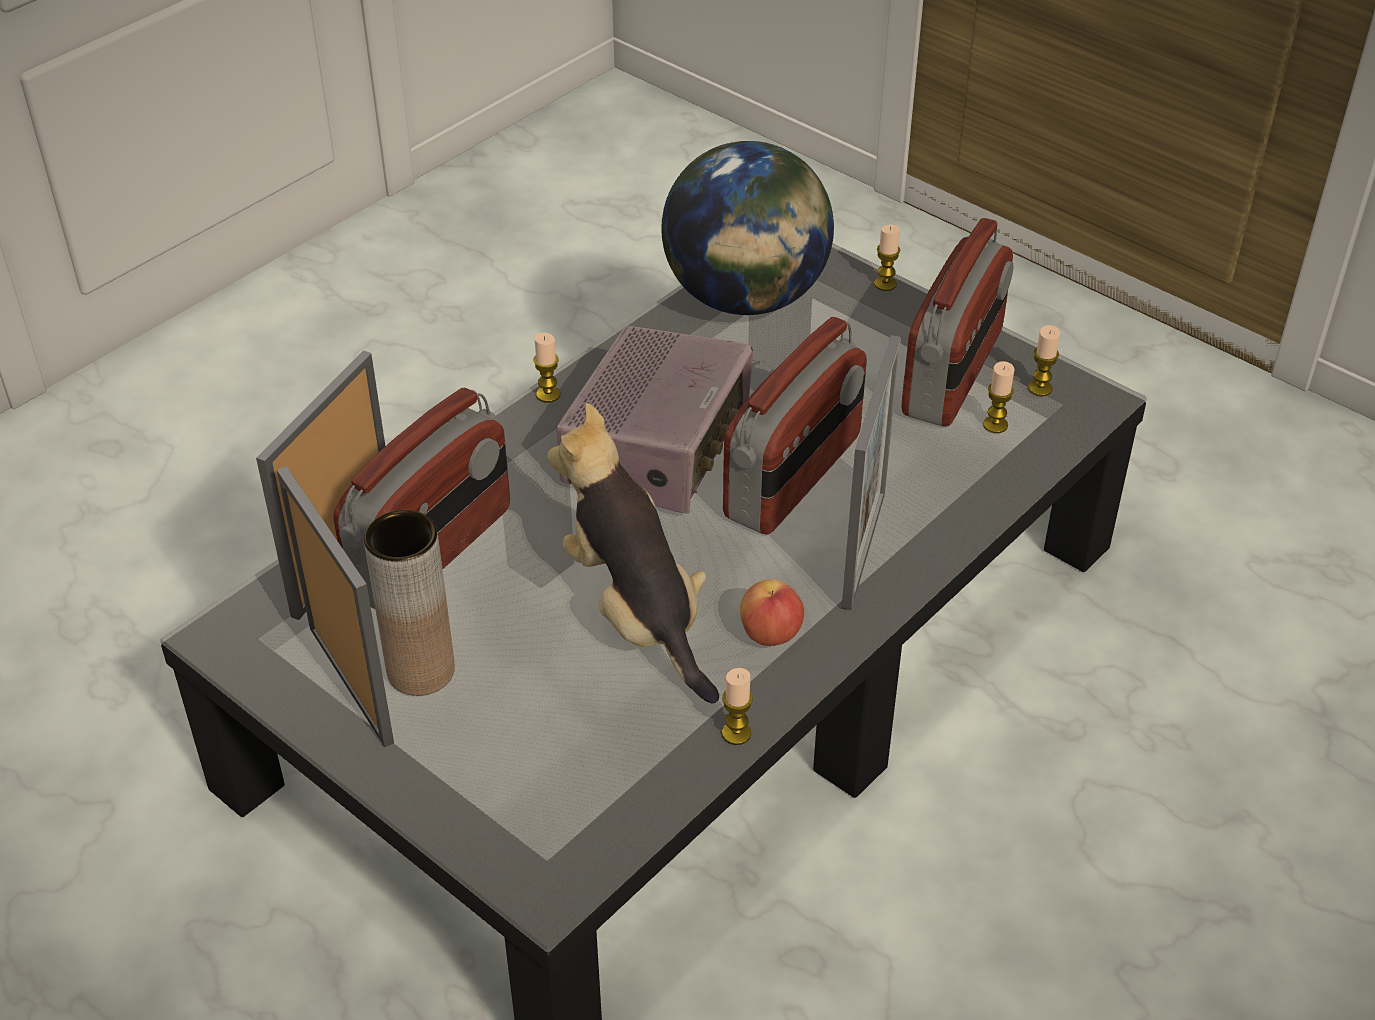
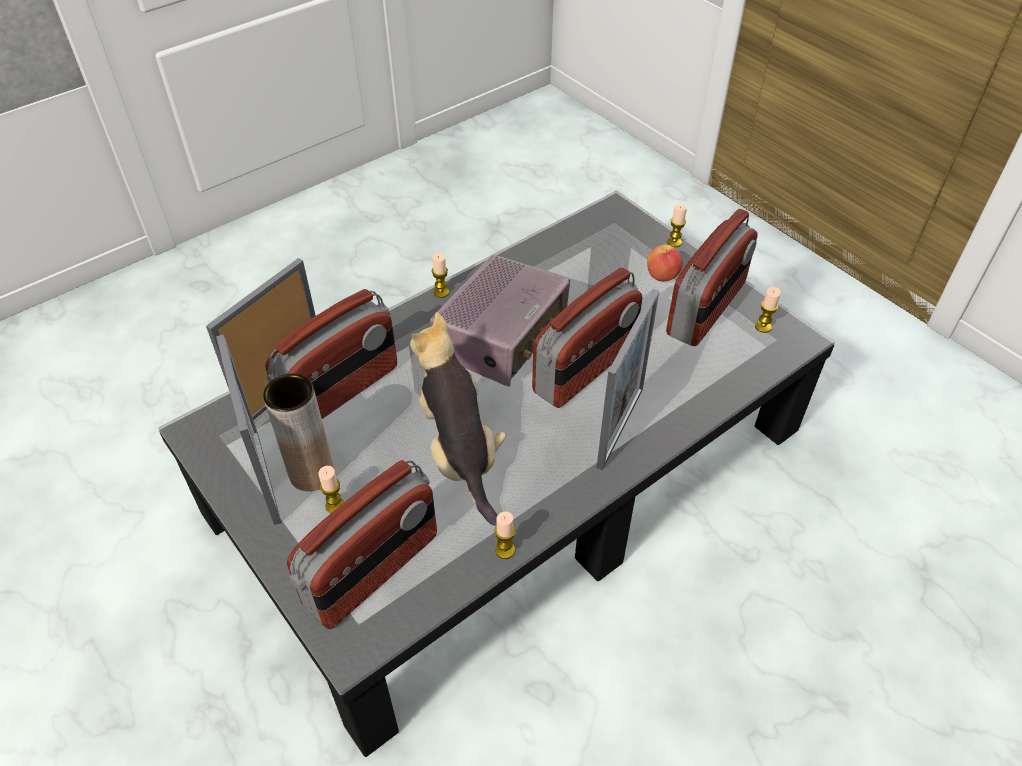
camera: 10 degrees right, 5 degrees up
(551, 787) = (373, 571): none -> radio
(746, 298) = (582, 242): globe -> none
(770, 634) = (544, 480): apple -> apple (662, 276)
(995, 425) = (727, 349): candle -> candle (335, 505)

